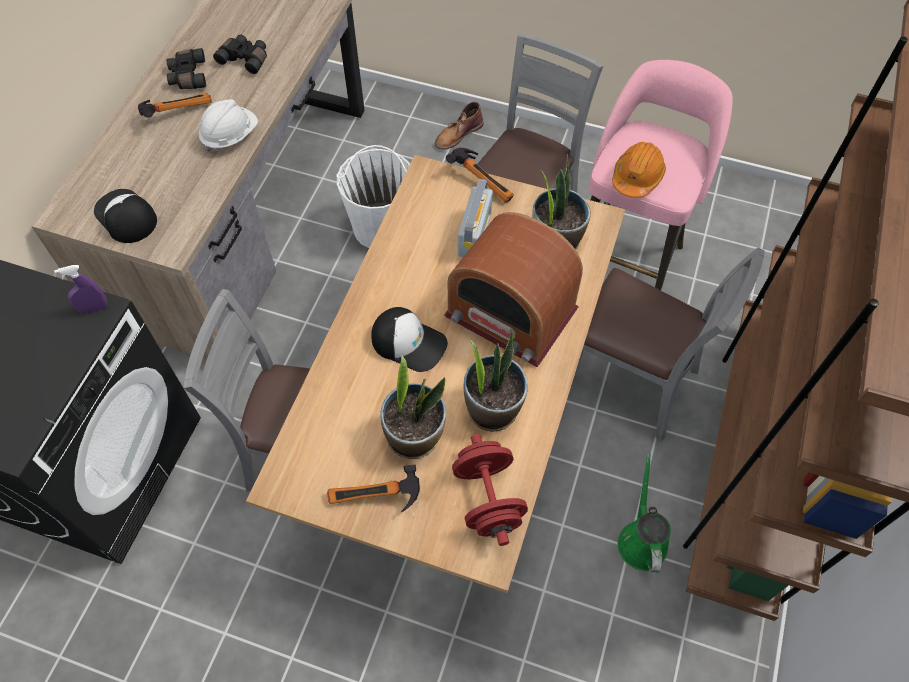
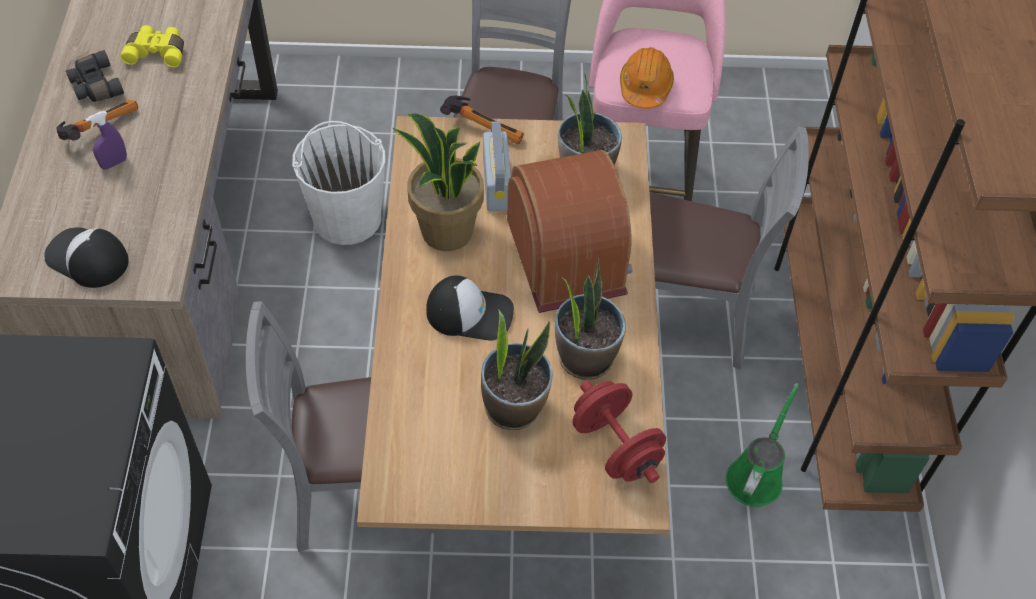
camera: 20 degrees left, 5 degrees down
(94, 308) = (115, 357): purple spray bottle -> purple spray bottle (114, 163)
(230, 136) = (176, 141): white hard hat -> none
(245, 59) = (157, 52): black binoculars -> yellow binoculars
(375, 501) = (498, 482): hammer -> none
(416, 265) = (446, 232): none -> potted plant
(458, 134) = (398, 94): brown boot -> none
(510, 313) = (567, 256): radio -> radio turned 120 degrees counterclockwise
(641, 539) = (756, 475): green watering can -> green watering can turned 45 degrees clockwise

